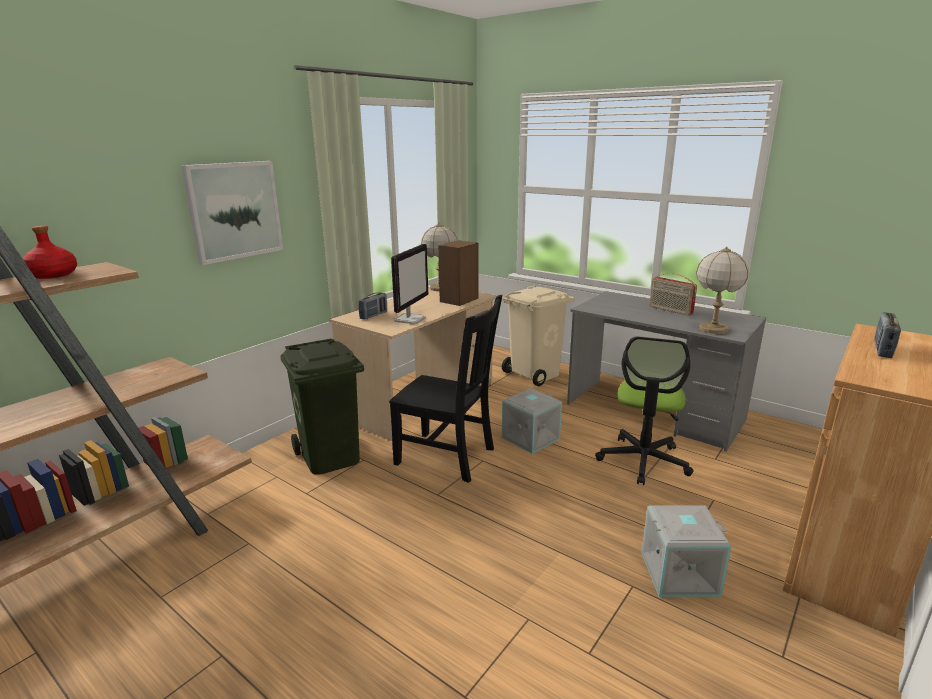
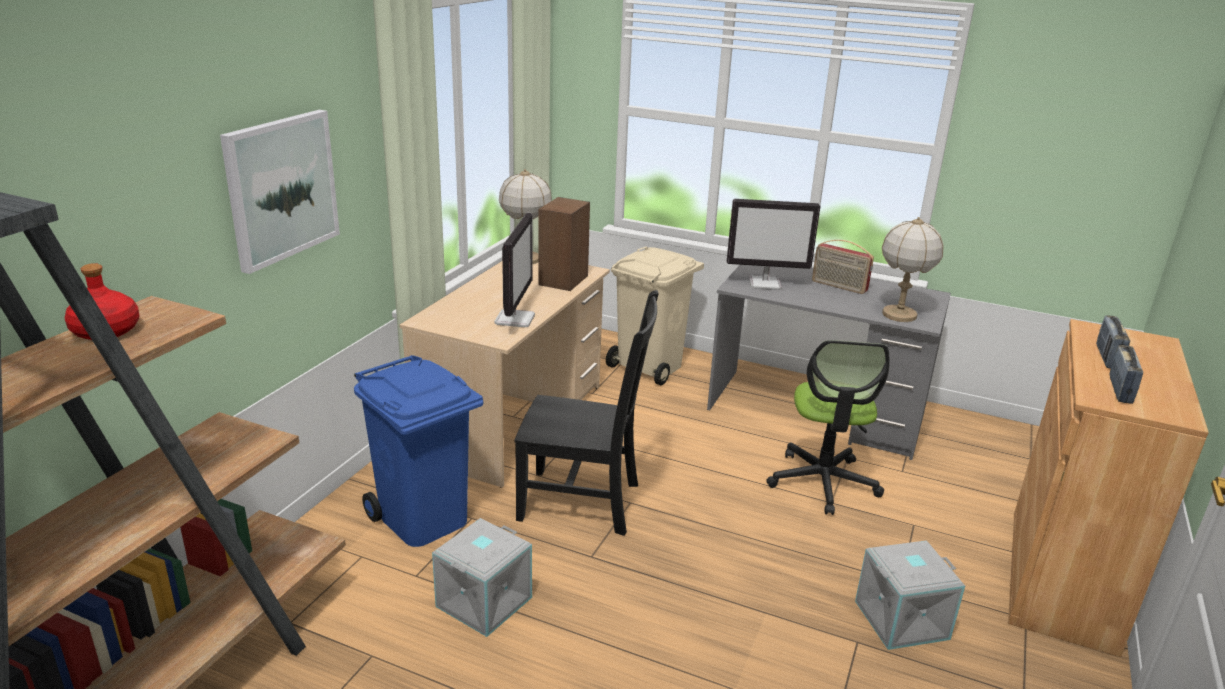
camera: 15 degrees left, 5 degrees up
(329, 457) = (422, 519): green trash can -> blue trash can
(373, 315) = (460, 315): radio -> radio (1120, 390)
(530, 437) = (677, 463): grey storage box -> grey storage box (483, 601)
(611, 306) = (765, 283): none -> monitor

